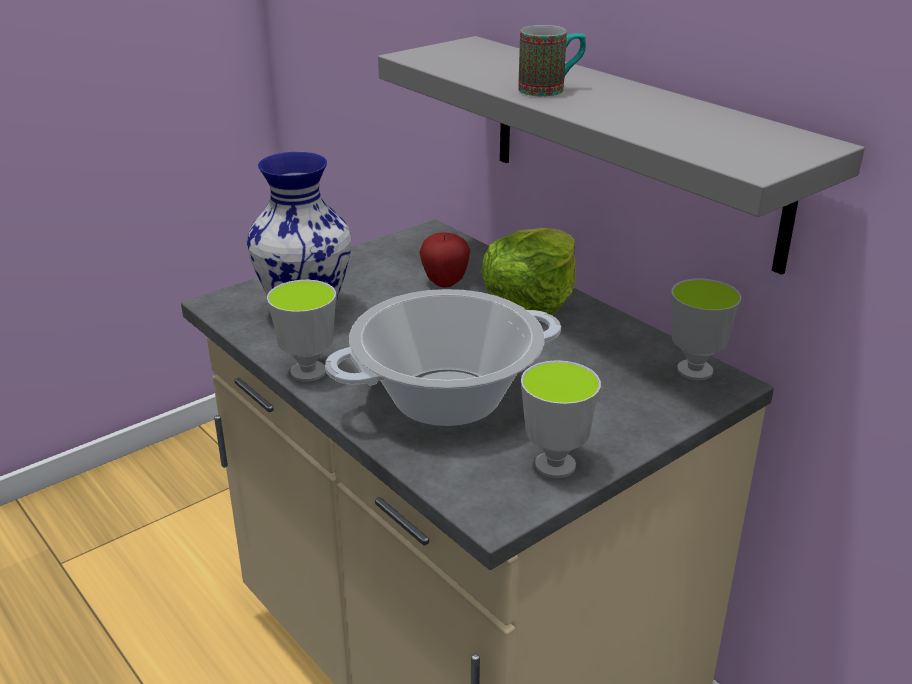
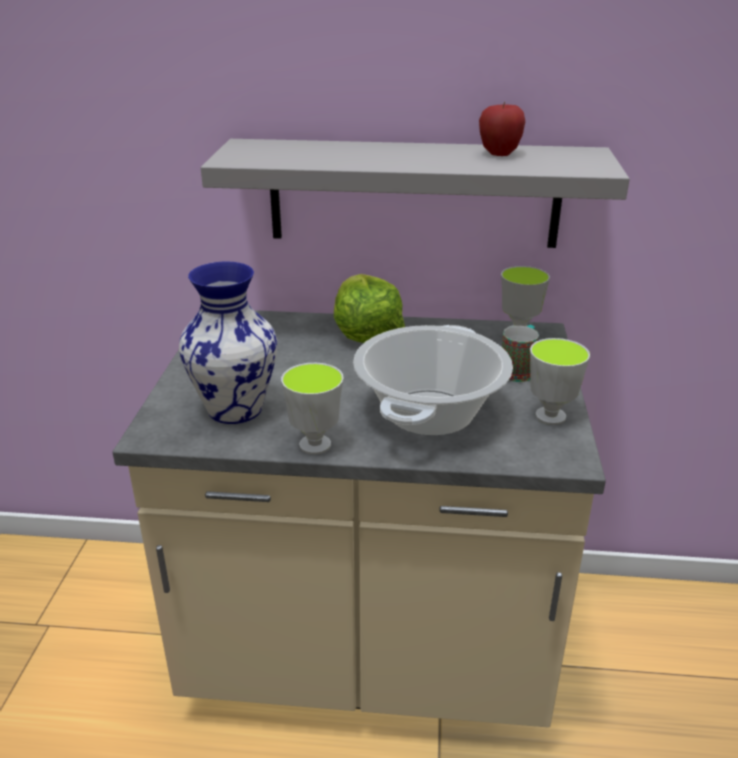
camera: 45 degrees left, 0 degrees up
(444, 283) = (294, 346): apple -> apple (499, 154)
(551, 89) = (385, 158): mug -> mug (519, 370)

